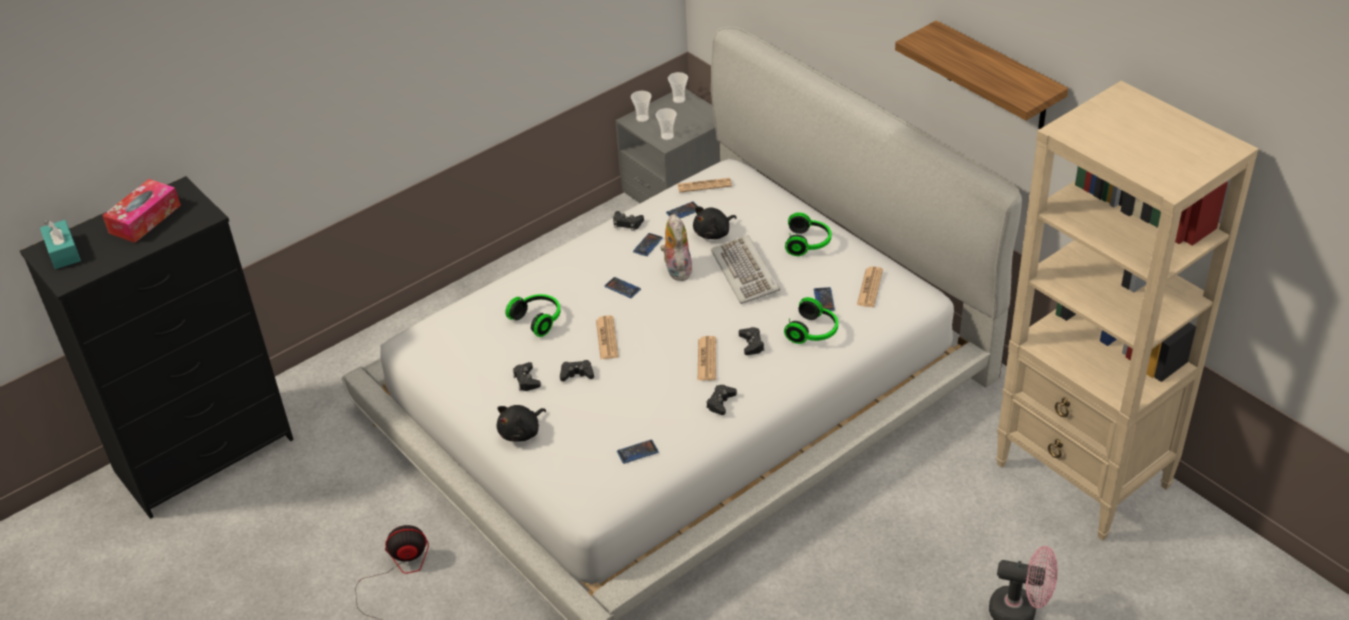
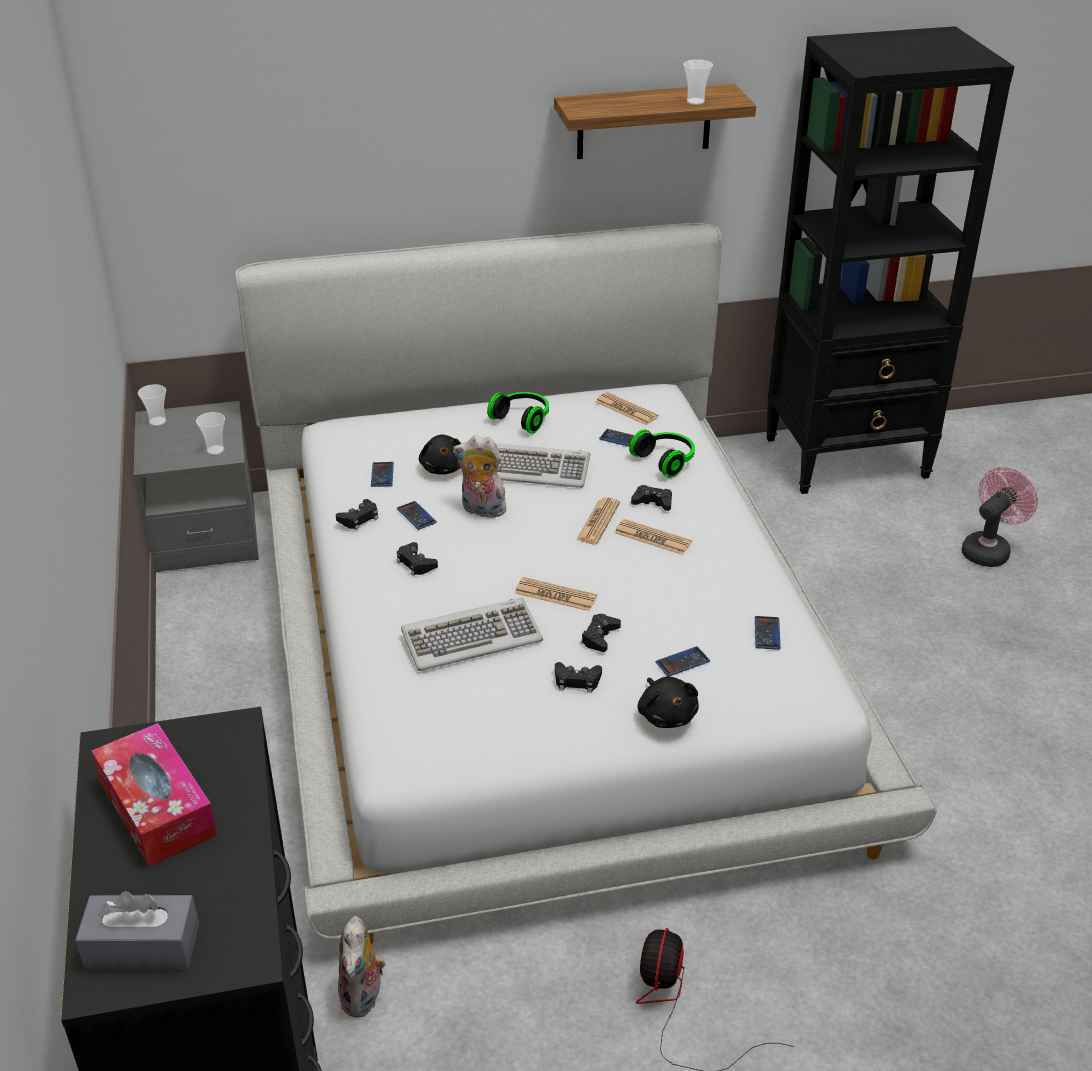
camera: 65 degrees left, 5 degrees down
(63, 252) = (142, 946): turquoise tissue box -> grey tissue box
(339, 440) = (364, 997): none -> plush toy
(538, 320) = (472, 637): headphones -> keyboard
(622, 288) = (476, 557): phone -> phone (682, 662)
(642, 118) = (158, 455): cup -> cup (695, 101)
(704, 185) = (351, 448): newspaper -> newspaper (598, 522)
(721, 402) = (728, 552): black game controller -> black game controller (416, 563)
(1083, 476) = (848, 457): beige bookcase -> black bookcase

